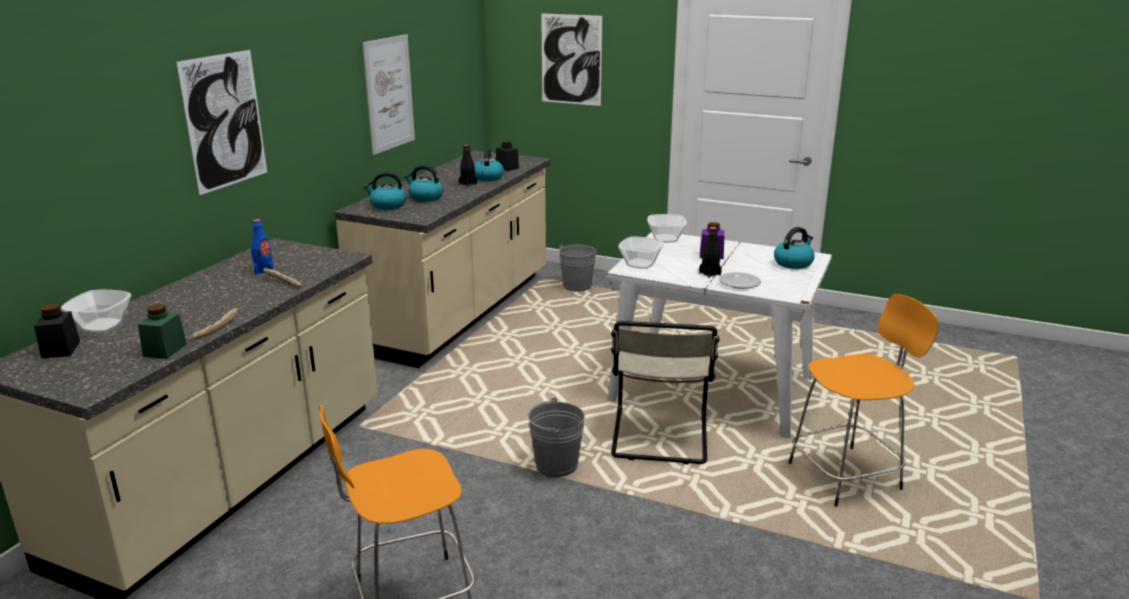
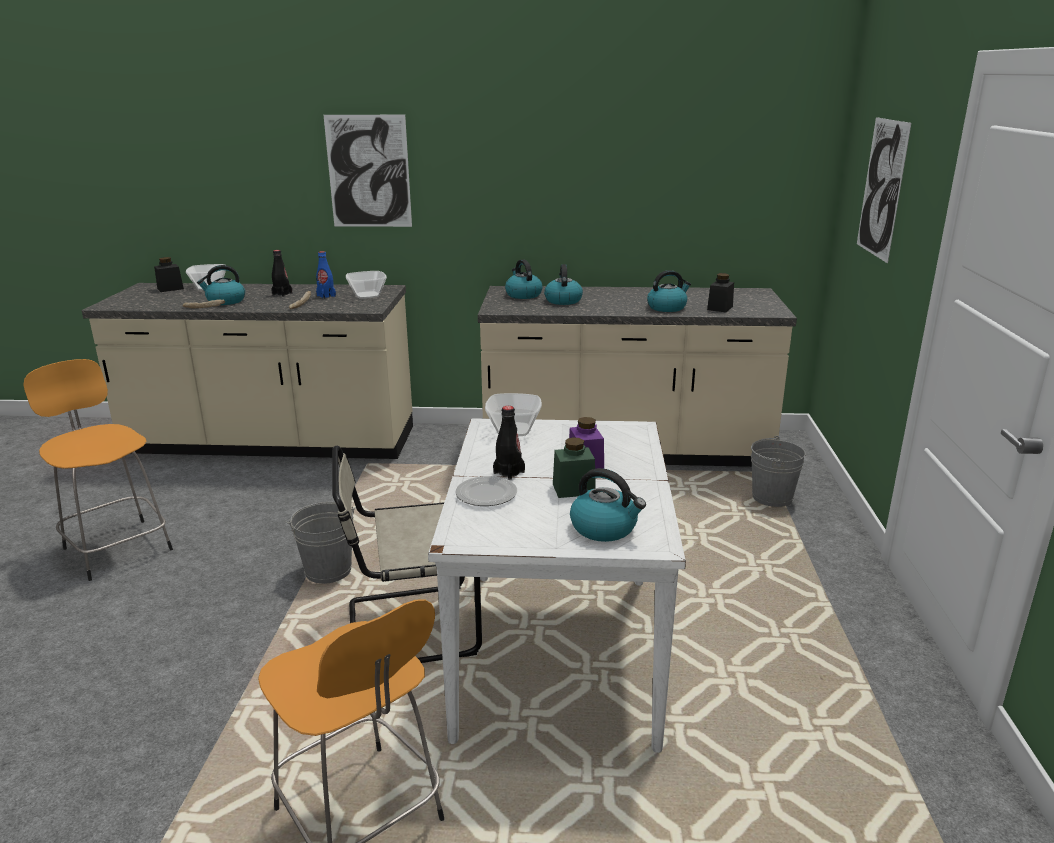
camera: 70 degrees right, 0 degrees up
(165, 350) = (167, 305): green jar -> green jar (573, 489)
(201, 318) = (225, 301): none -> kettle
(389, 93) = (608, 187): picture -> none
(468, 184) = (632, 305): black bottle -> black bottle (282, 294)
(665, 238) = (627, 432): bowl -> bowl (368, 295)

